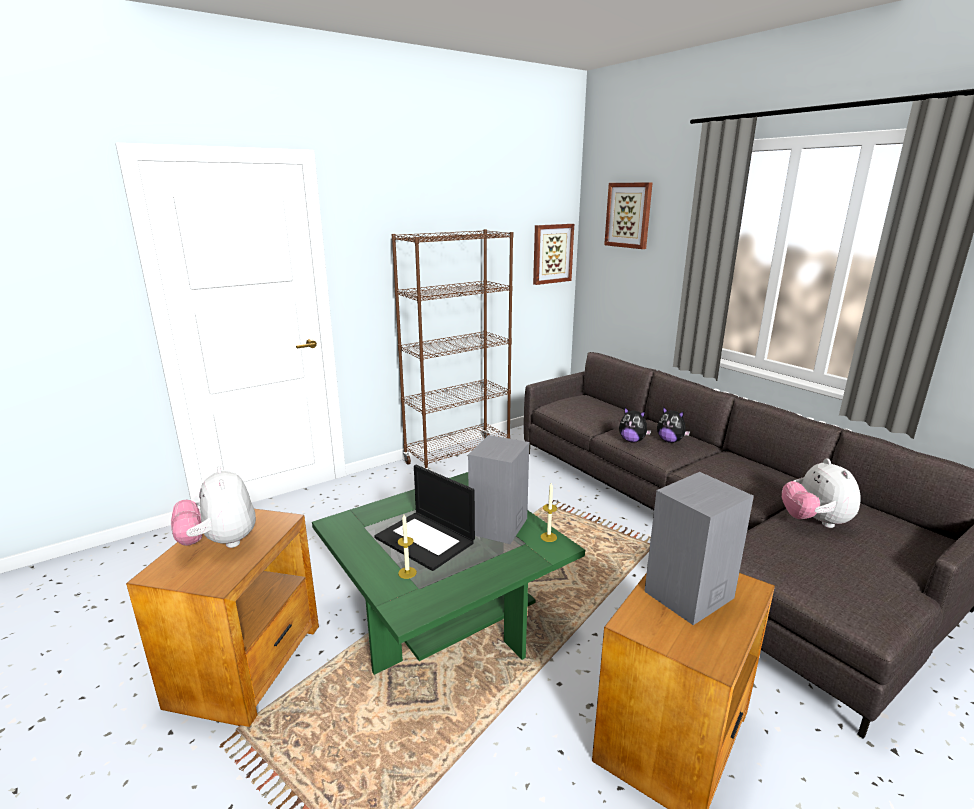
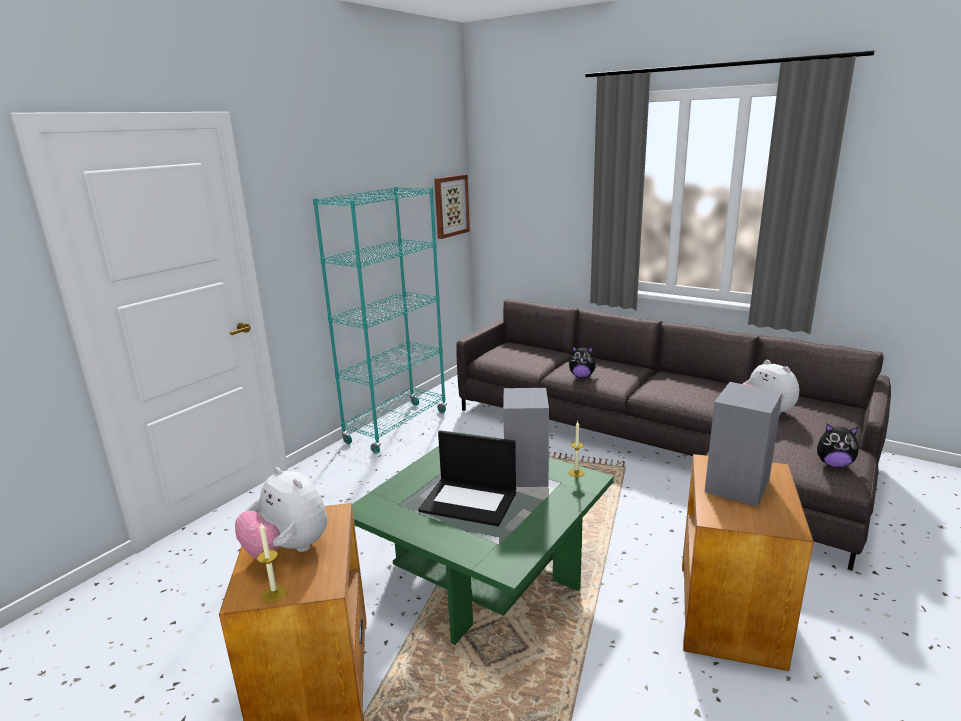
camera: 20 degrees left, 0 degrees up
(407, 572) = (476, 534): candle -> candle (274, 594)
(458, 457) = (397, 427): brown bookcase -> turquoise bookcase
(629, 215) = (525, 163): picture -> none
(670, 441) = (614, 370): plush toy -> plush toy (834, 464)

